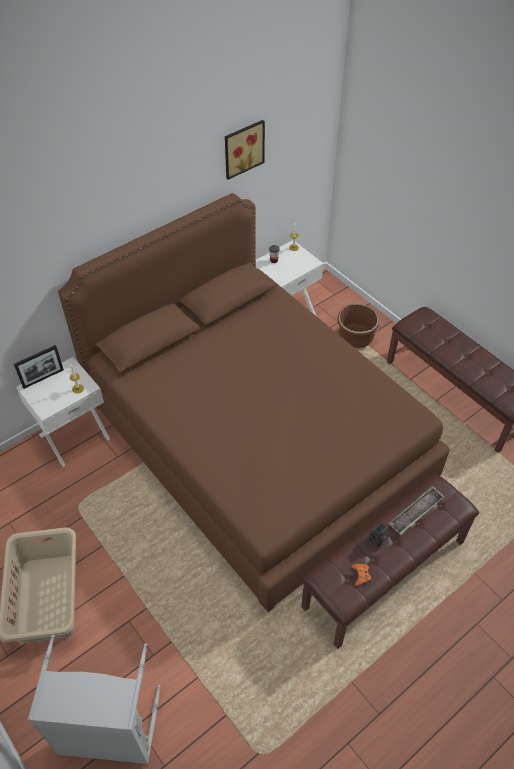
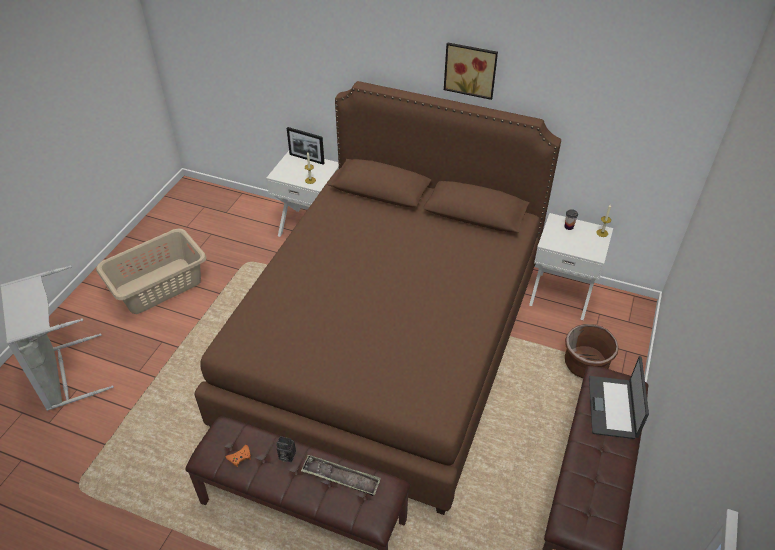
camera: 60 degrees right, 5 degrees down
(243, 148) = (572, 80): picture -> picture (471, 69)
(438, 332) = (613, 407): none -> laptop

